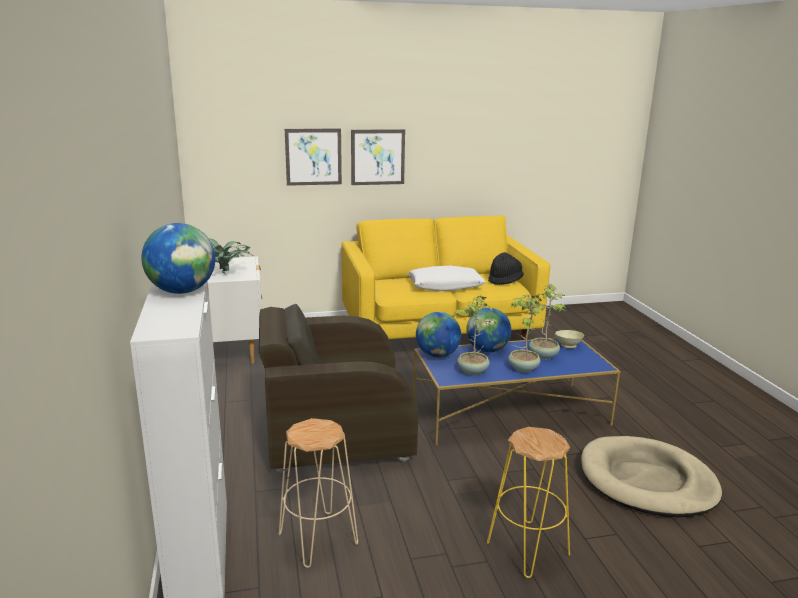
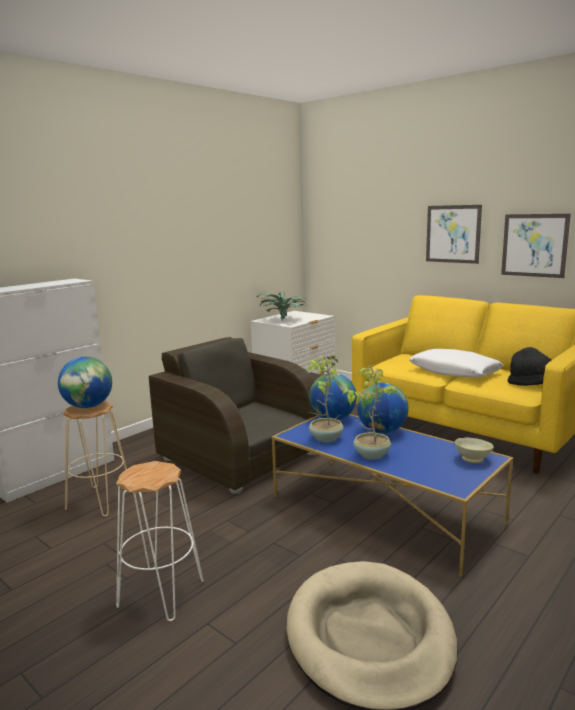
camera: 55 degrees right, 5 degrees down
(182, 291) = (51, 283): globe -> globe (88, 406)
(313, 157) = (395, 232): picture -> picture (534, 245)
(527, 548) = (161, 593): yellow stool -> white stool
(543, 355) = (421, 455): potted plant -> none

